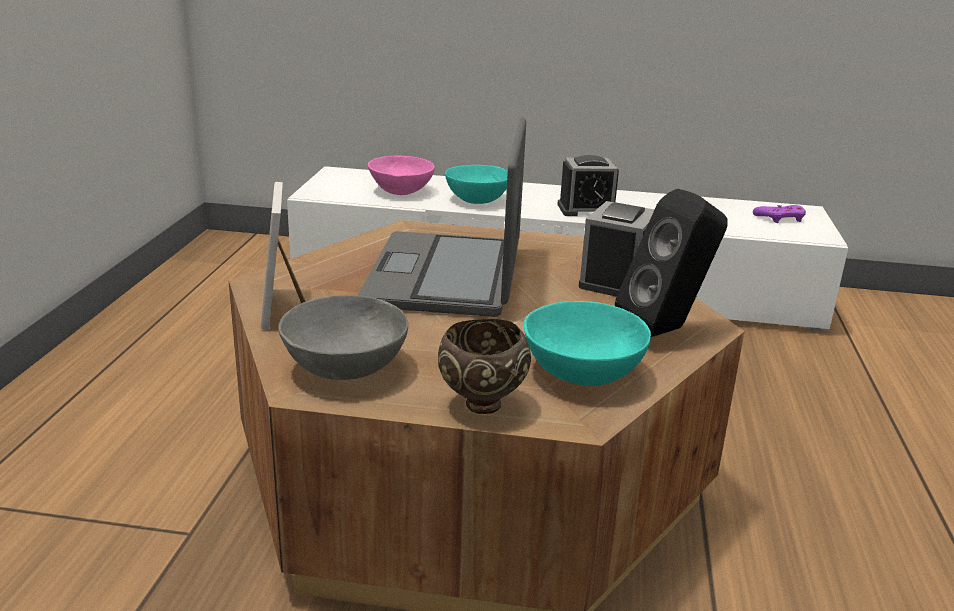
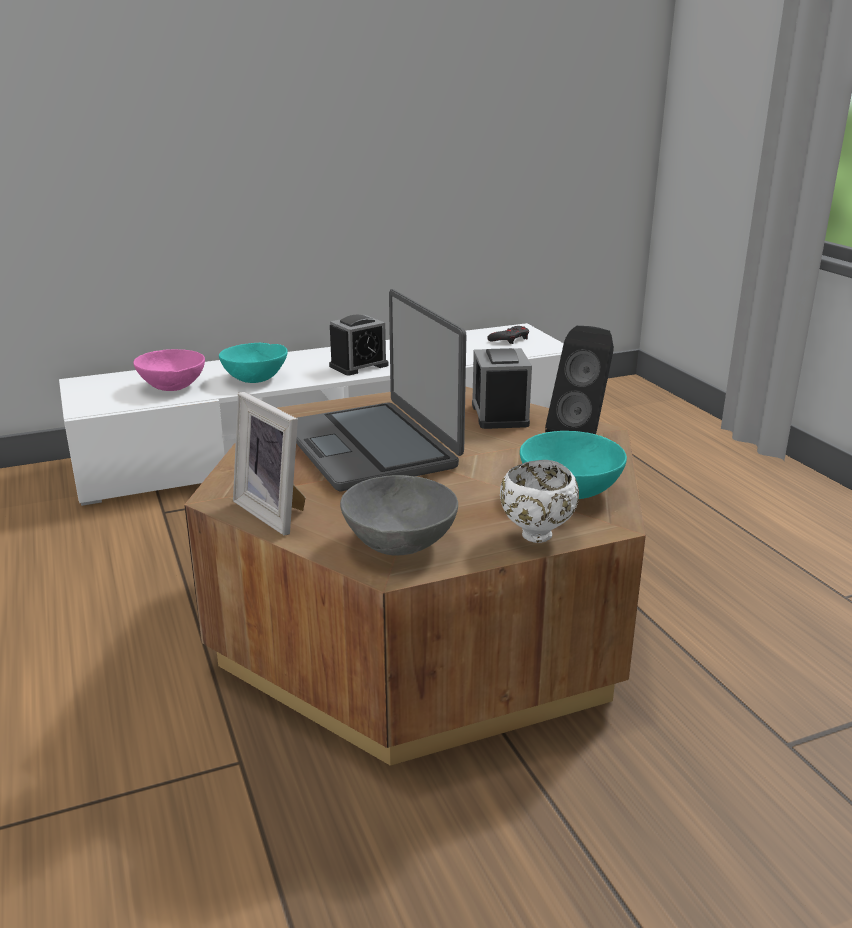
camera: 30 degrees left, 0 degrees up
(480, 406) = (536, 537): brown bowl -> white bowl
(780, 218) = (510, 339): purple game controller -> grey game controller

